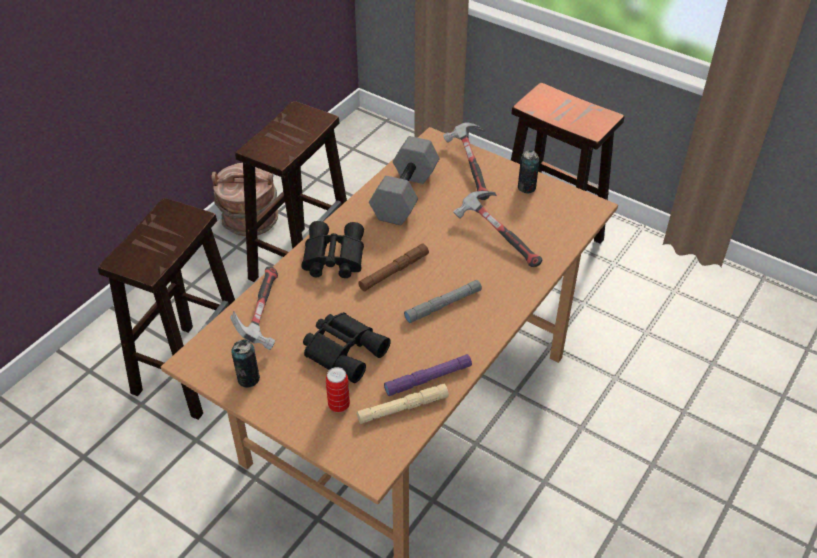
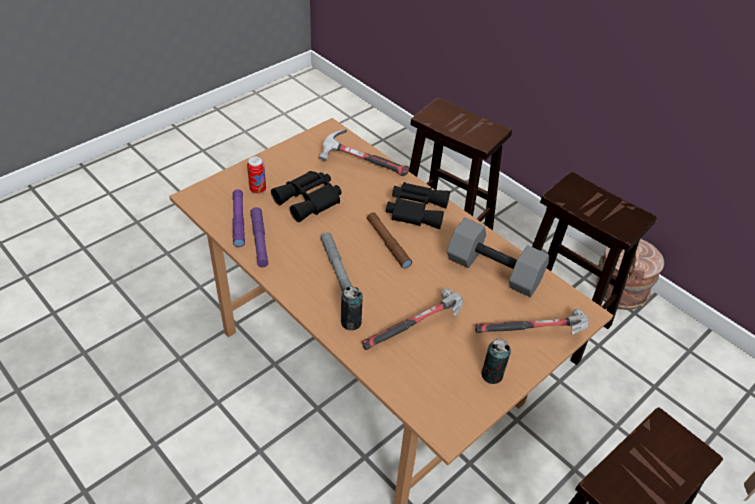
camera: 100 degrees right, 0 degrees up
(248, 379) = (303, 152): can -> can (351, 322)
(403, 408) = (238, 221): beige flashlight -> purple flashlight

